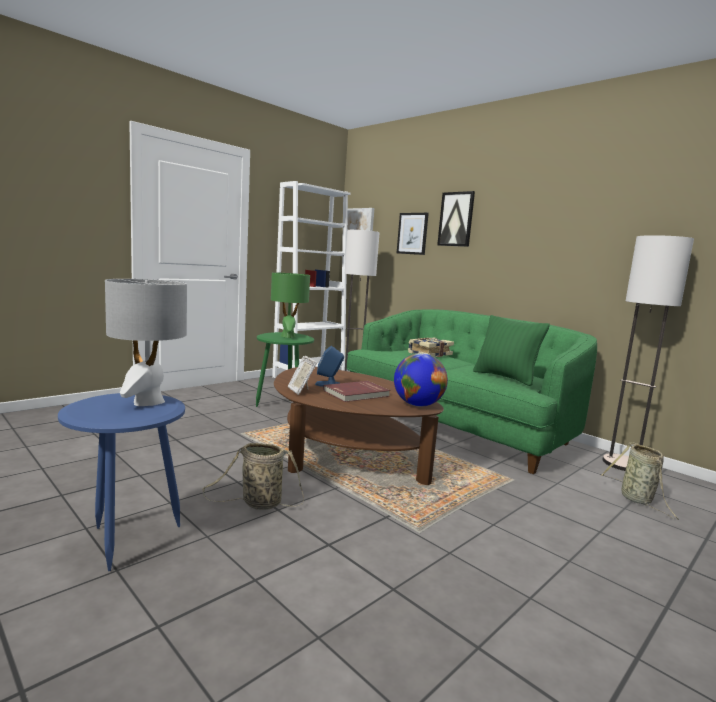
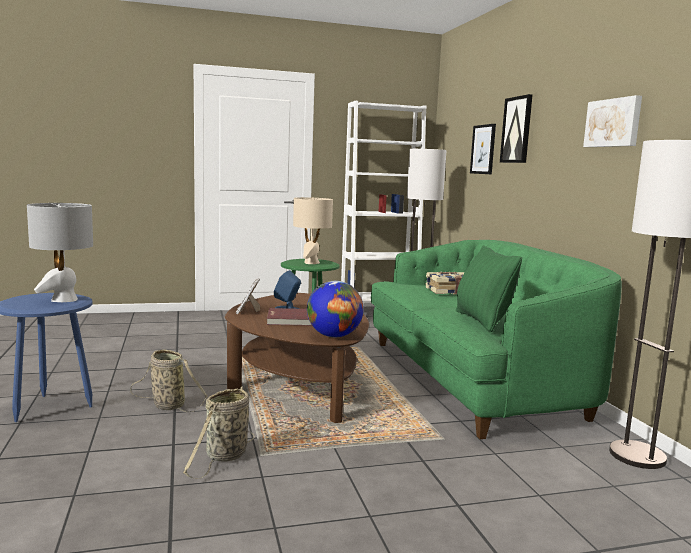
camera: 30 degrees right, 0 degrees up
(288, 336) = (311, 263): green table lamp -> beige table lamp
(360, 221) = (446, 137): picture -> picture (613, 123)
(638, 500) = (577, 493): basket -> basket (225, 457)

